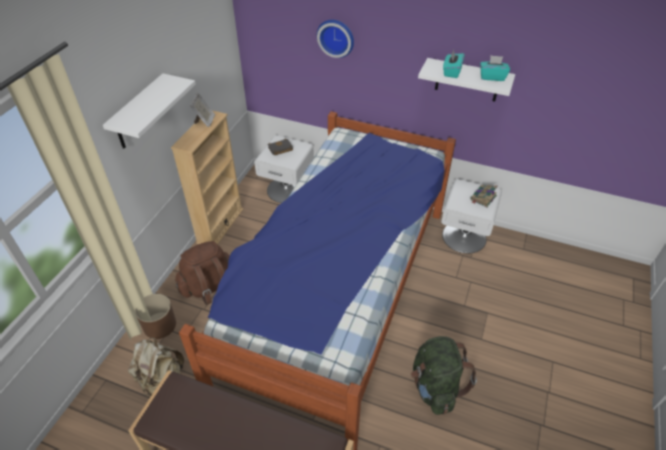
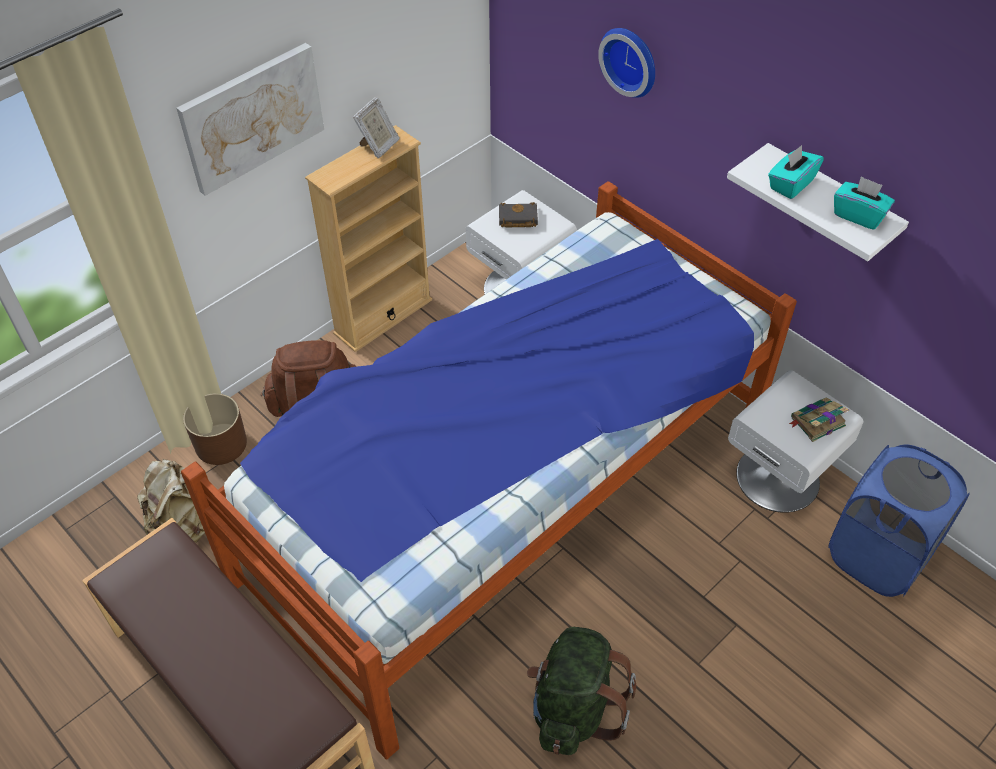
camera: 25 degrees right, 5 degrees up
(139, 113) = (252, 117): white shelf -> picture
(529, 256) = (878, 556): none -> blue laundry basket

